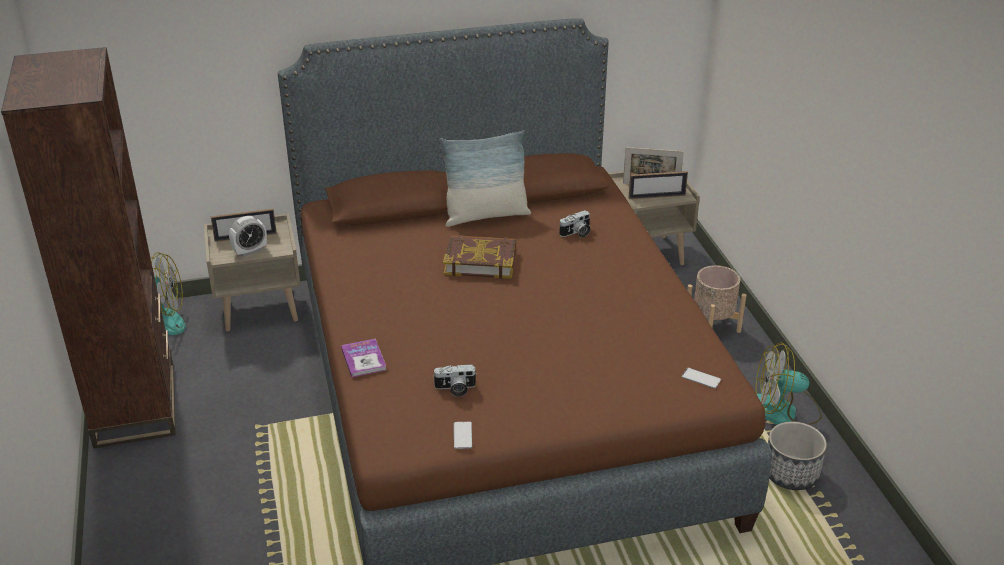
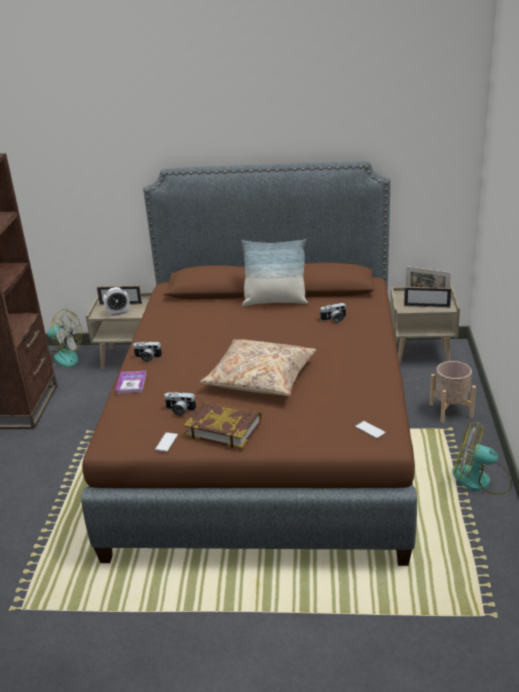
camera: 20 degrees right, 5 degrees down
(363, 319) = (147, 358): none -> camera
(480, 261) = (252, 330): book -> book (224, 428)
(530, 328) = (260, 378): none -> beige pillow
(791, 473) = (463, 528): planter -> none

